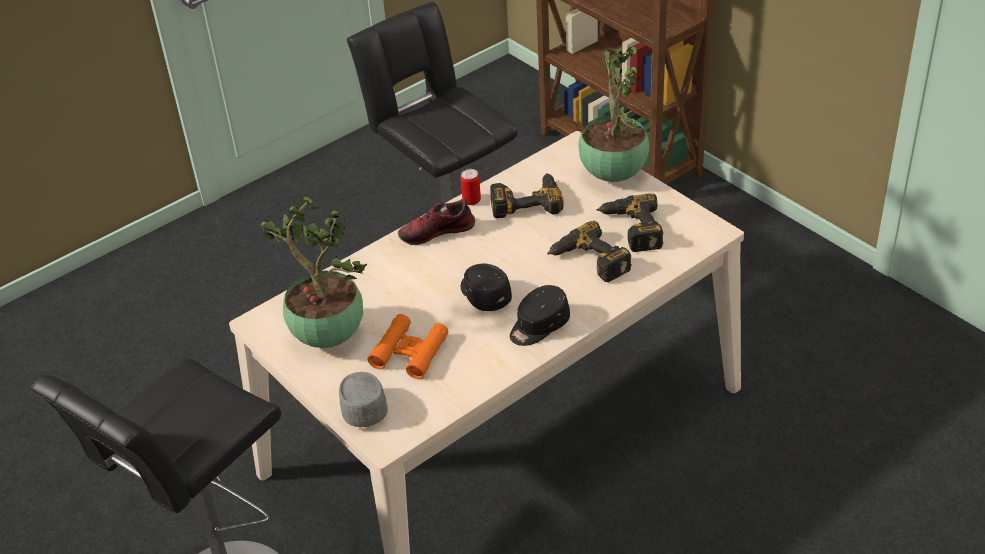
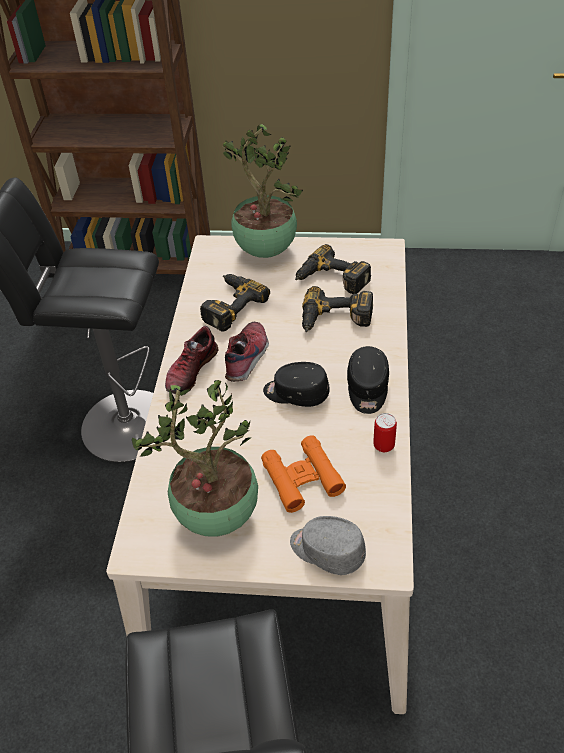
camera: 45 degrees left, 5 degrees up
(471, 200) = (186, 330): can -> can (383, 445)
(487, 248) = (248, 357): none -> shoe

